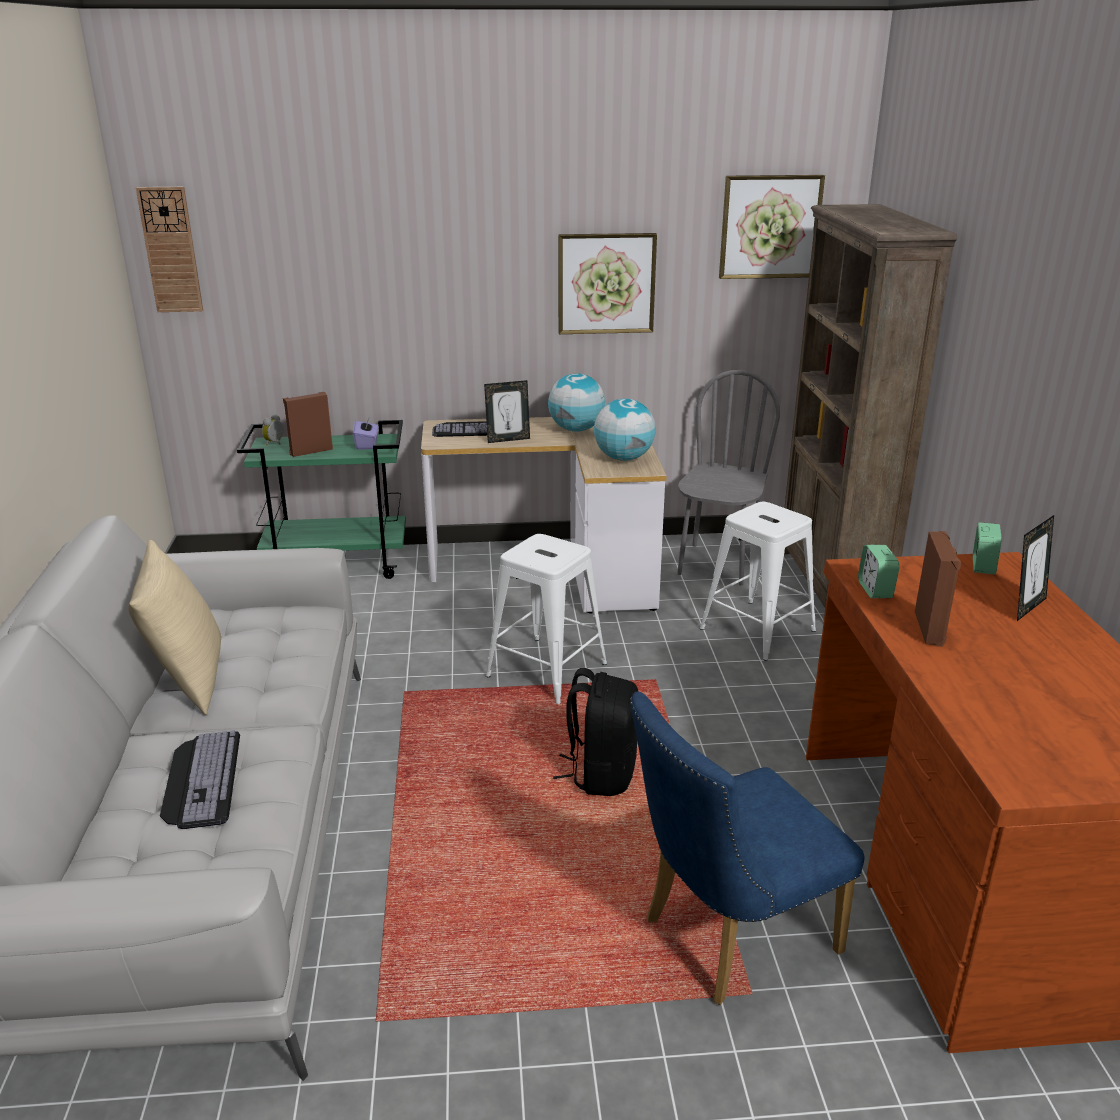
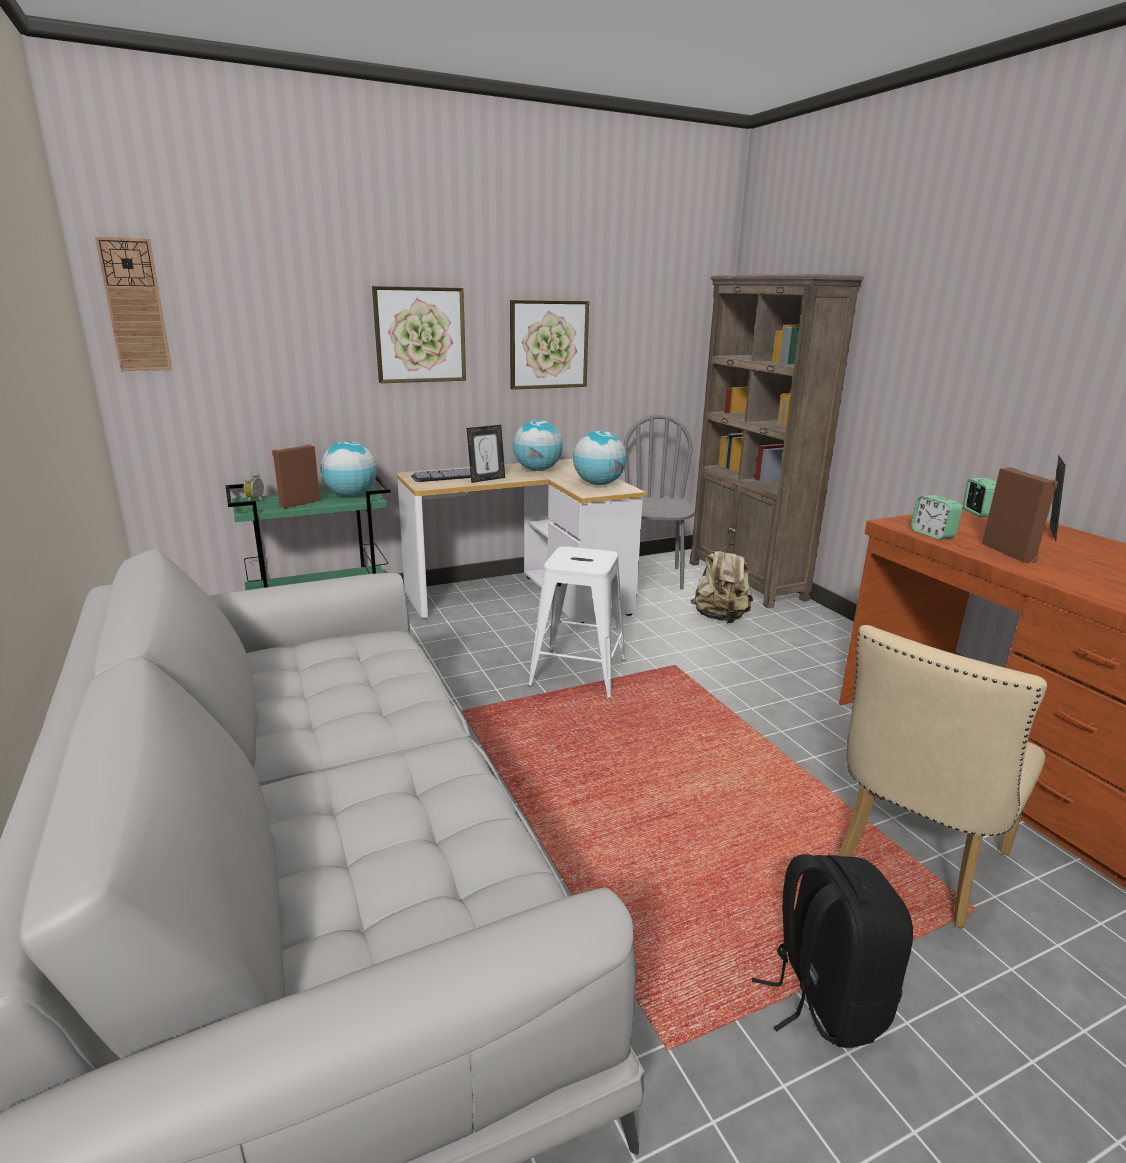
camera: 20 degrees left, 5 degrees down
(188, 679) = (292, 716): beige pillow -> none
(200, 779) = (387, 813): keyboard -> none
(367, 444) = (351, 495): purple tissue box -> globe
(601, 774) = (691, 747): black backpack -> black backpack (823, 998)
(727, 937) = (912, 864): blue chair -> beige chair
(757, 630) = (720, 618): white stool -> beige backpack
(770, 227) = (670, 298): picture -> picture (420, 335)

